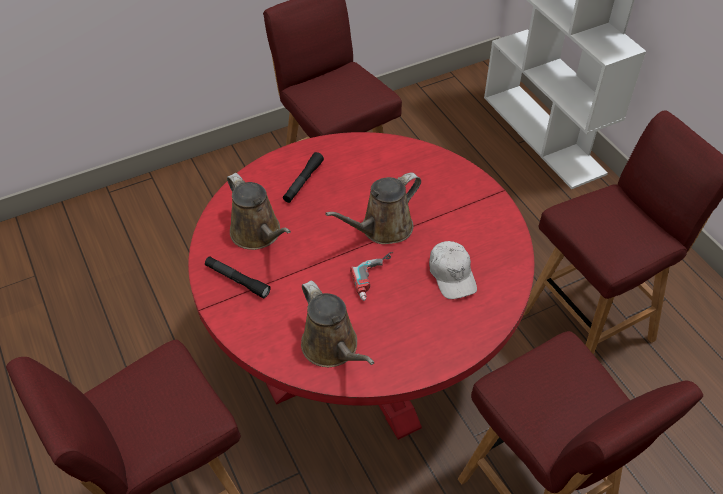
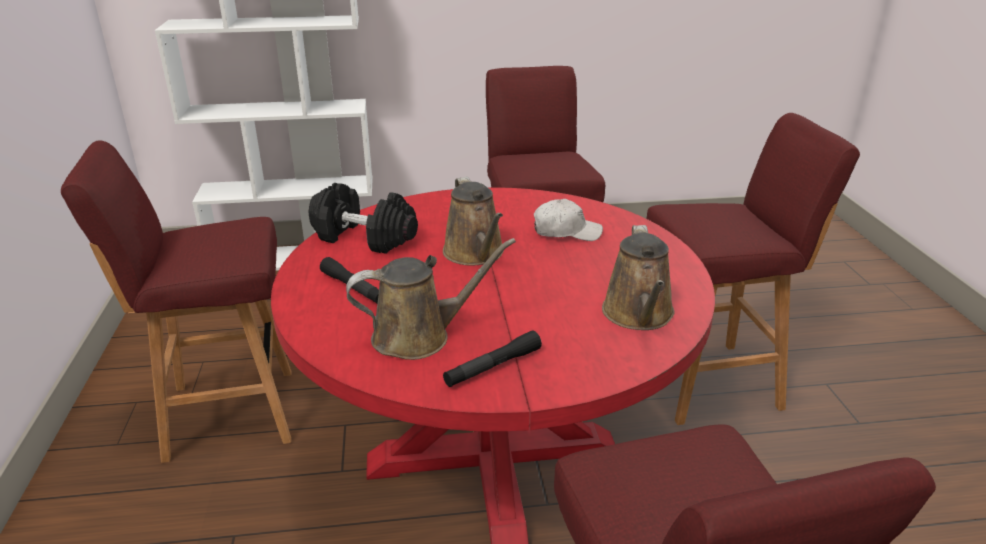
camera: 70 degrees left, 20 degrees down
(332, 348) = (639, 315): brown watering can -> brown watering can turned 105 degrees clockwise
(376, 160) = (365, 238): none -> black dumbbell
(377, 279) = (548, 270): power drill -> none

